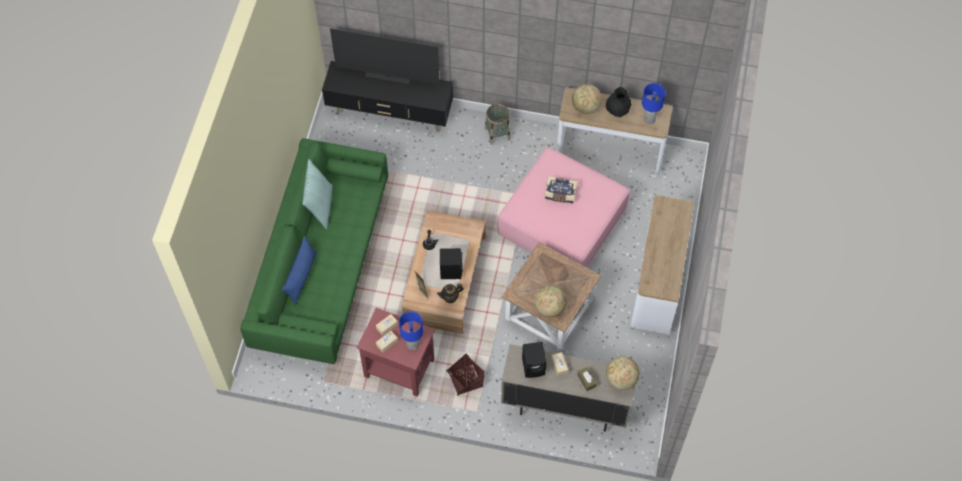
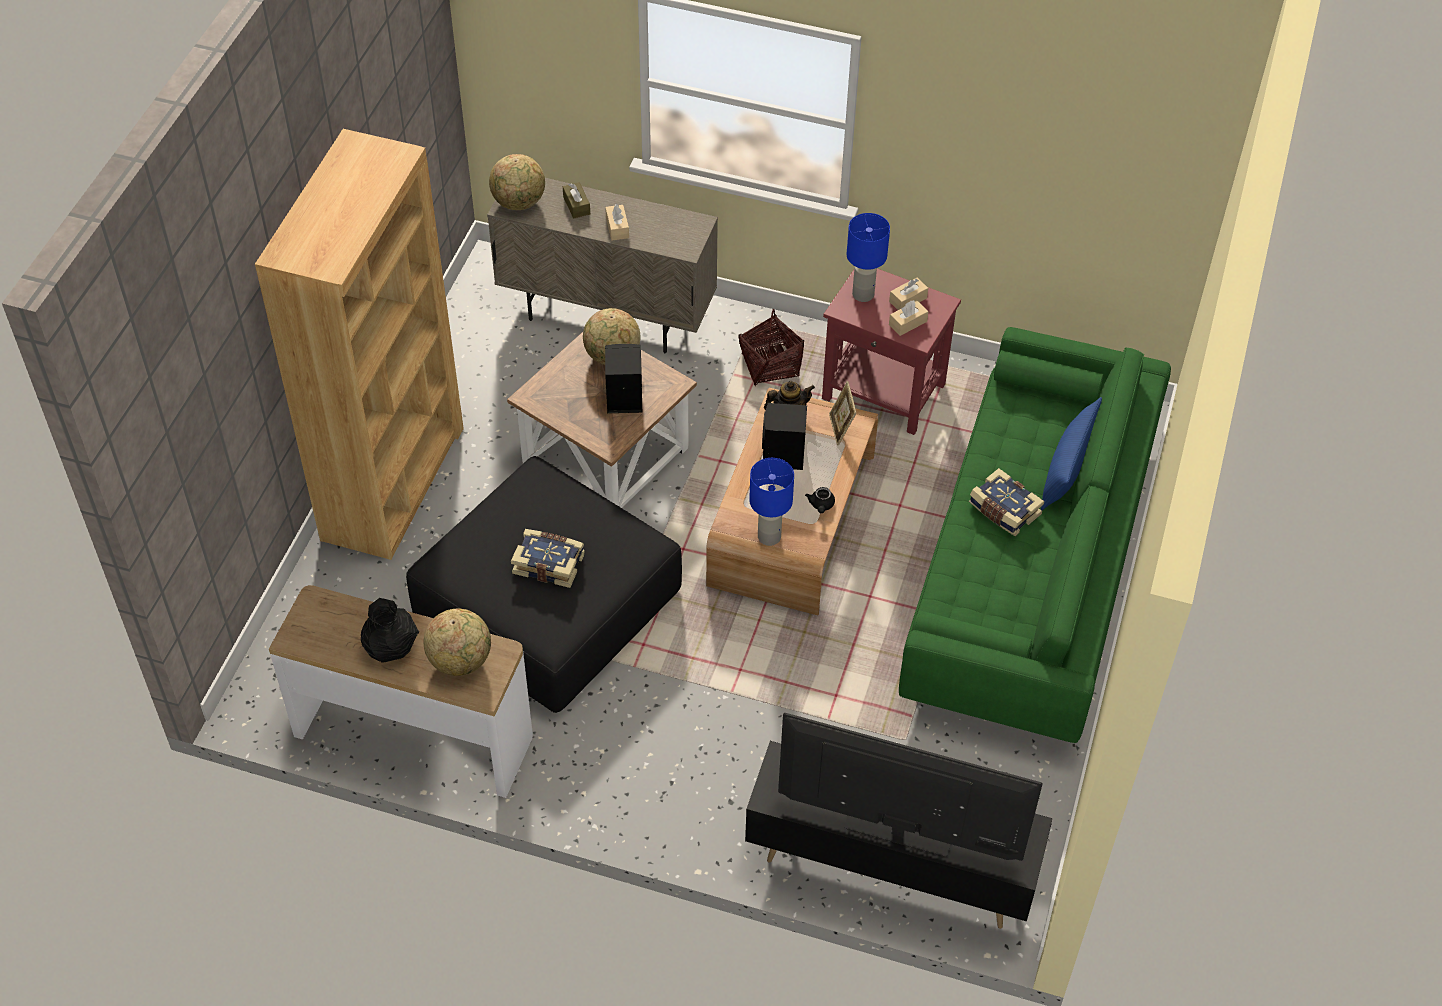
camera: 175 degrees left, 10 degrees down
(320, 206) = (1040, 592): pillow -> none
(336, 249) = (1003, 511): none -> book
(497, 133) = (651, 798): basket -> none
(534, 366) = (659, 230): black speaker -> black speaker (622, 398)
(561, 220) = (549, 606): pink ottoman -> black ottoman
(649, 120) = (329, 621): blue table lamp -> blue table lamp (768, 536)
(658, 282) = (393, 482): console table -> brown bookcase

